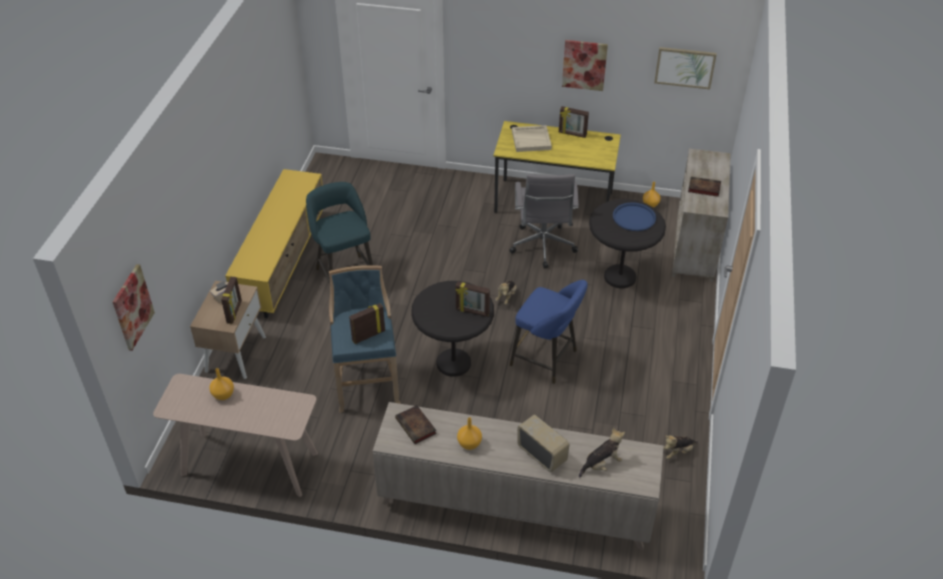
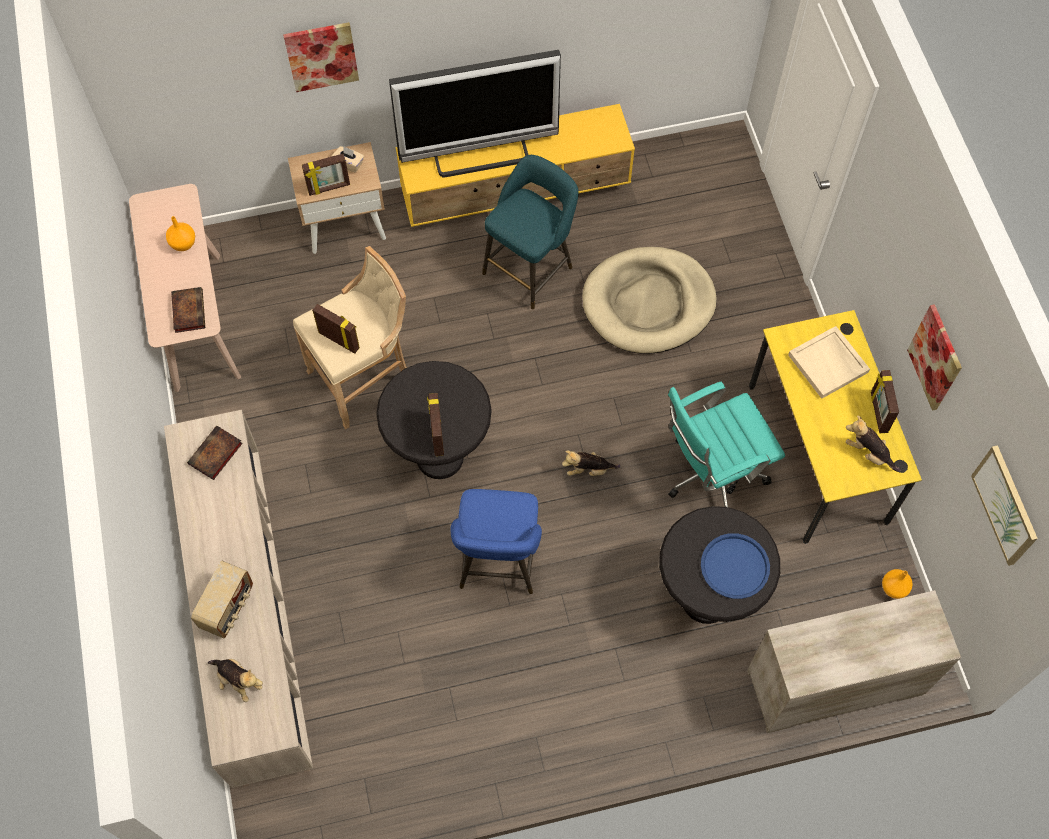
camera: 65 degrees right, 20 degrees up
(132, 307) = (165, 92): picture -> picture (321, 56)
(267, 238) = (481, 154): none -> television
(367, 382) = (365, 378): blue stool -> beige stool
(410, 232) = (648, 303): none -> beige dog bed
(469, 444) = (211, 521): orange vase -> none
(543, 248) = (710, 476): grey office chair -> turquoise office chair
(677, 452) = (413, 781): plush toy -> plush toy (868, 453)
(703, 188) = (841, 642): book -> book (188, 310)

